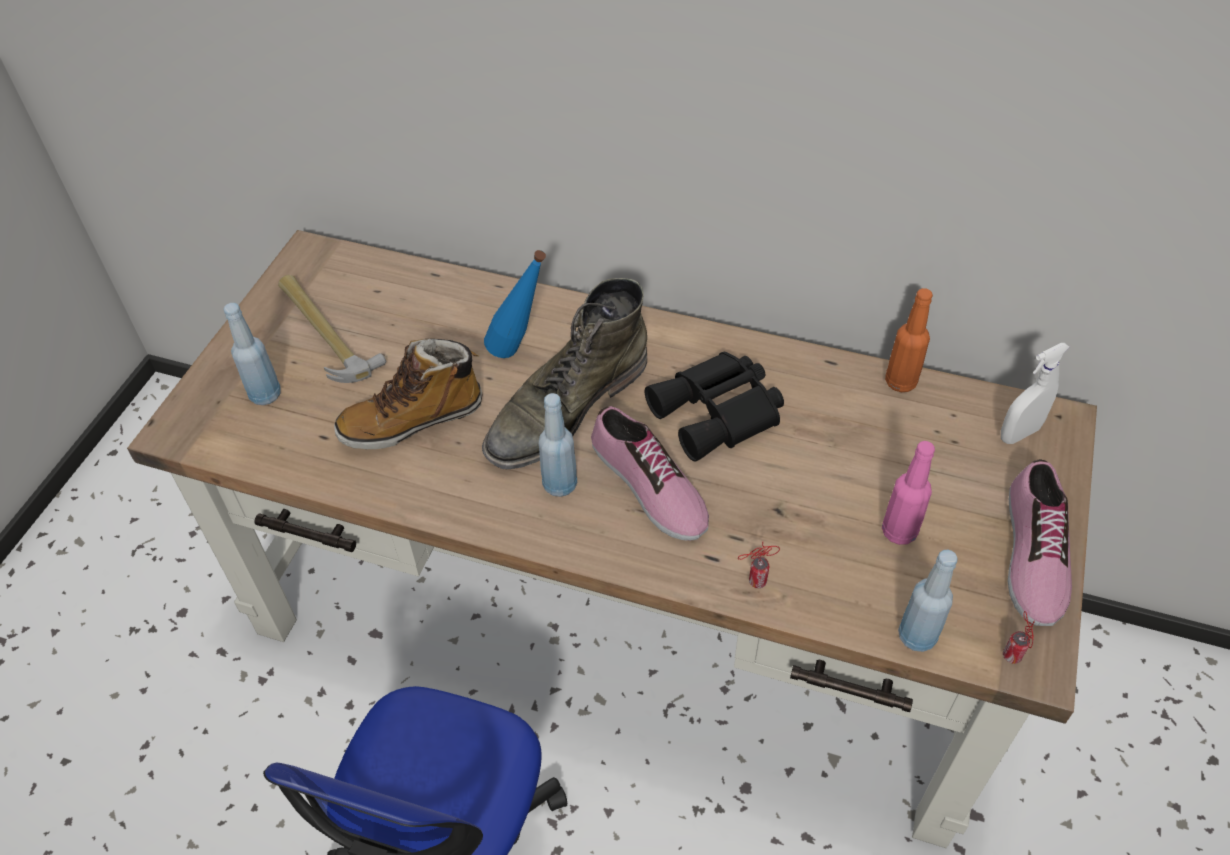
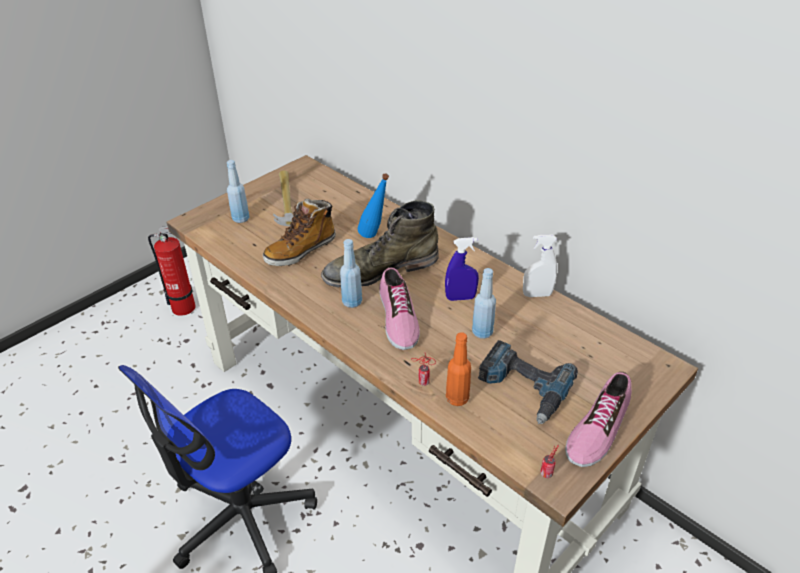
camera: 25 degrees right, 10 degrees down
(145, 553) = (186, 308): none -> fire extinguisher
(413, 420) = (301, 250): boot -> boot turned 45 degrees counterclockwise
(719, 414) = (460, 298): black binoculars -> blue spray bottle
(898, 532) = (522, 388): pink bottle -> power drill
(900, 382) = (578, 316): orange bottle -> orange bottle (457, 398)
(917, 637) = (495, 442): blue bottle -> blue bottle (482, 332)
(1019, 433) = (635, 365): white spray bottle -> white spray bottle (537, 294)

